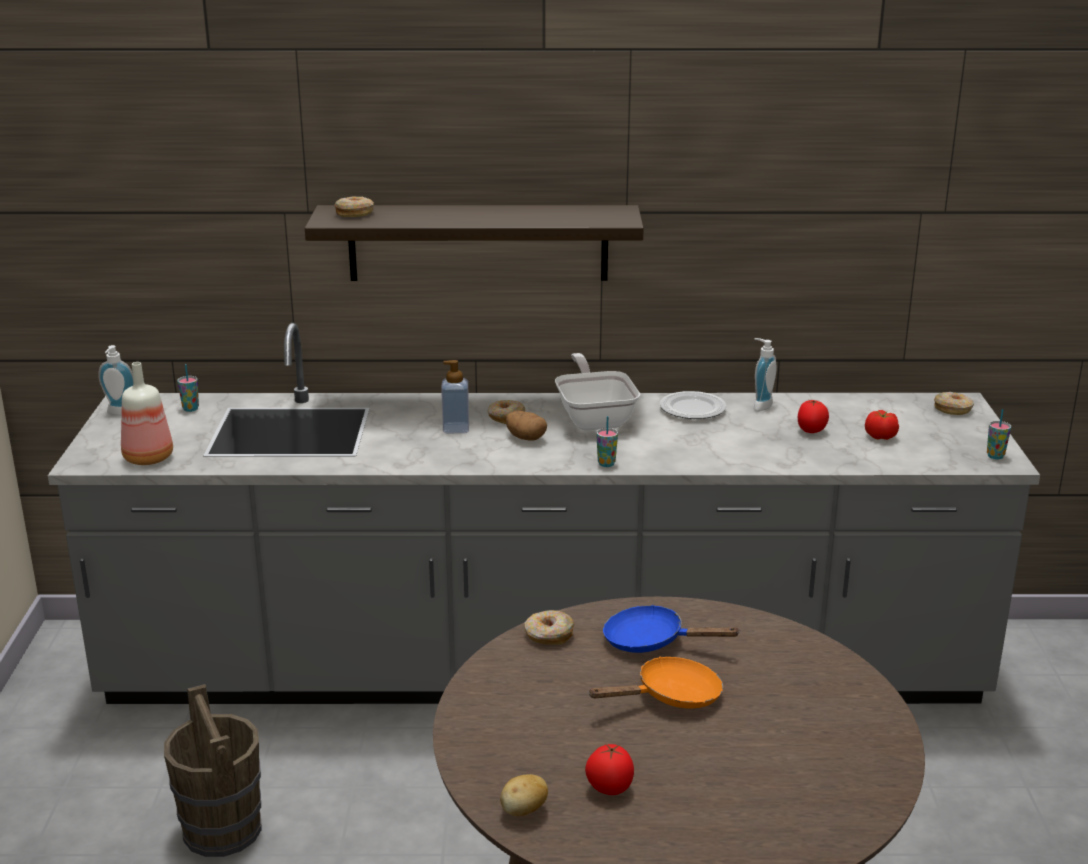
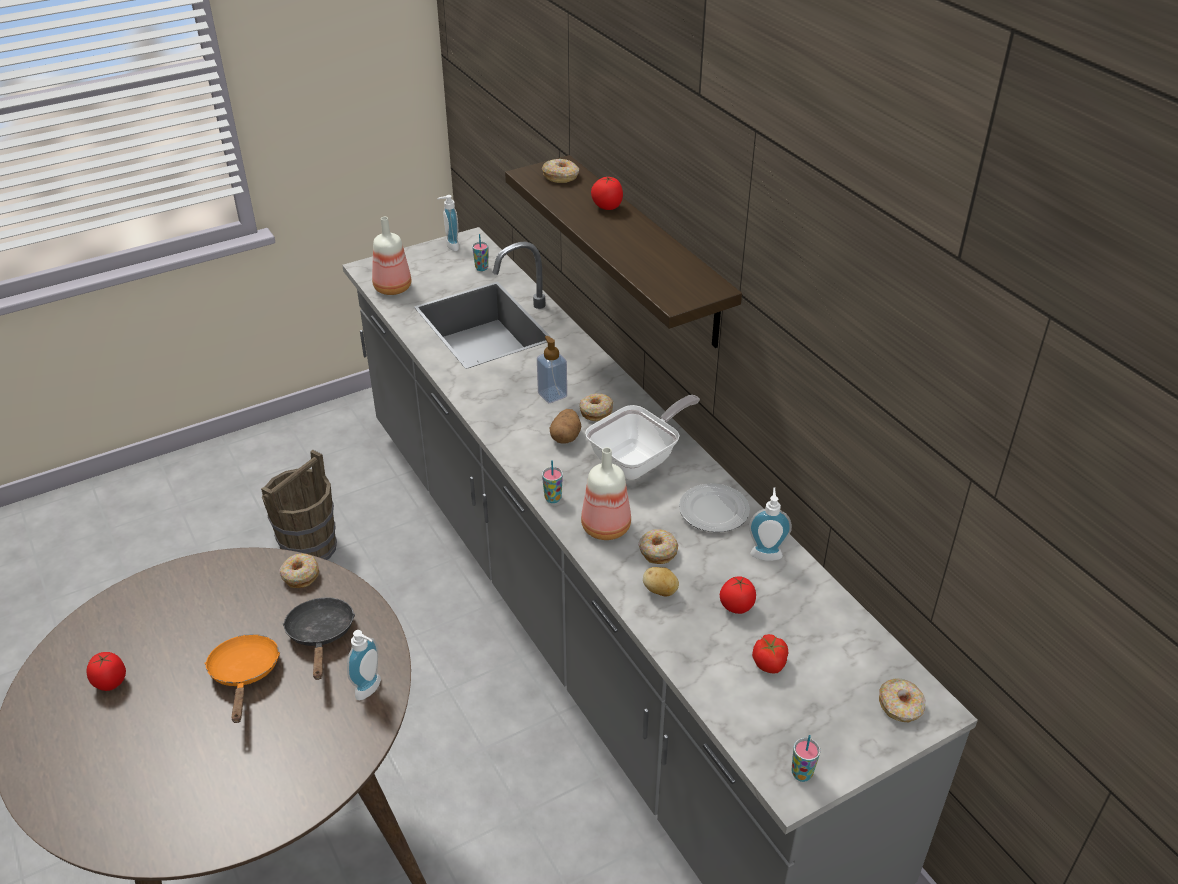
camera: 60 degrees right, 15 degrees up
(439, 211) = (607, 207): none -> tomato
(523, 811) = (71, 648): potato -> potato (660, 591)
(652, 641) = (321, 635): blue frying pan -> black frying pan
(667, 452) = (605, 526): none -> bottle
(671, 696) = (245, 674): orange frying pan -> orange frying pan turned 135 degrees counterclockwise
(719, 441) = (657, 551): none -> donut
(750, 630) = (371, 690): none -> soap dispenser

